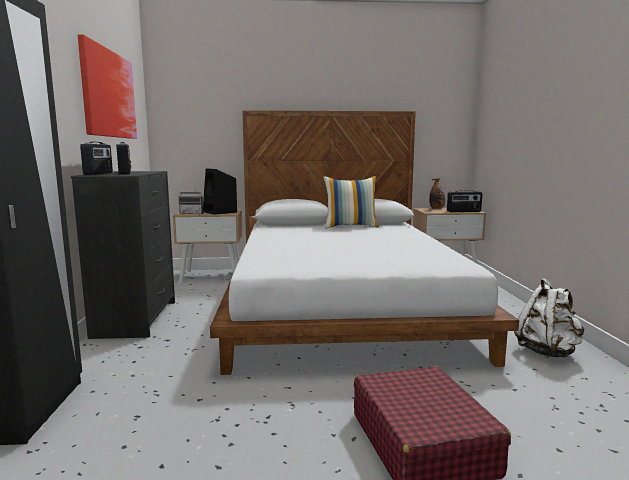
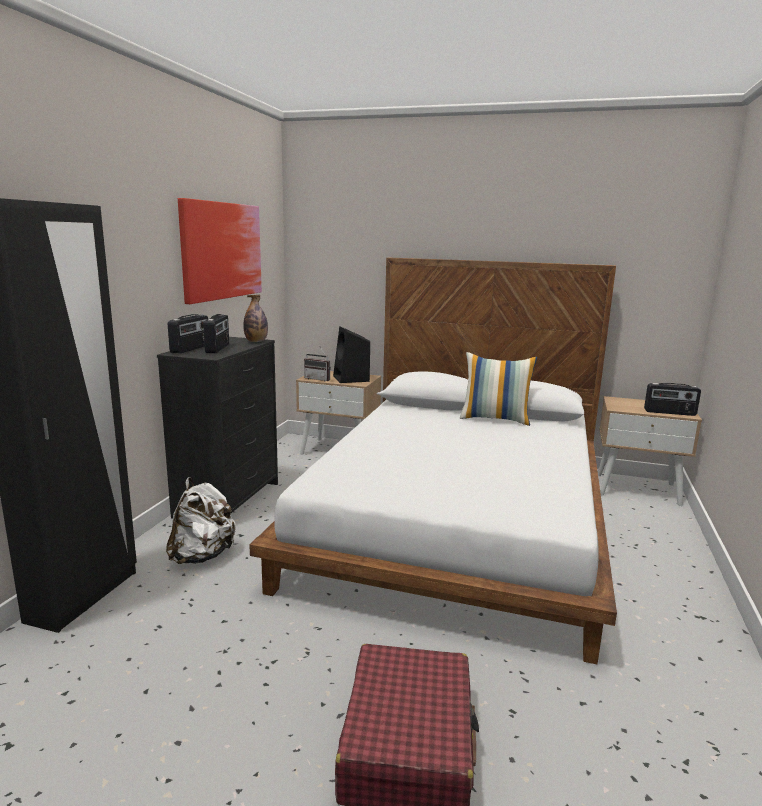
camera: 20 degrees right, 5 degrees up
(436, 208) = (636, 401): bottle -> bottle (256, 341)
(547, 351) = (680, 656): white backpack -> white backpack (202, 556)

